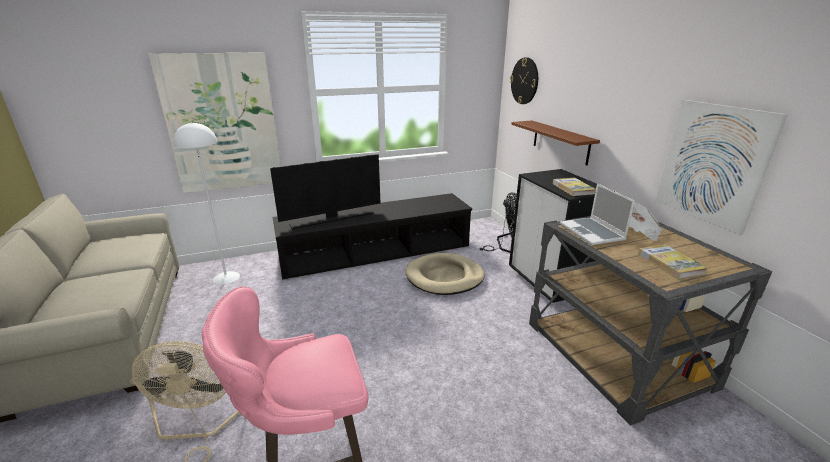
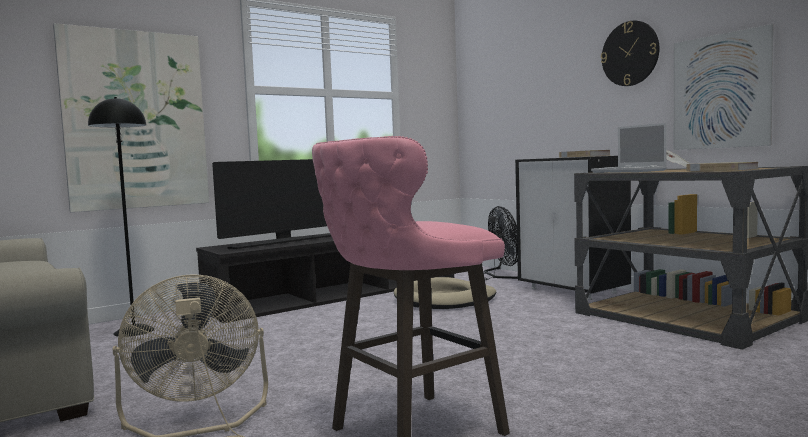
camera: 15 degrees left, 20 degrees down
(226, 278) = (134, 331): white floor lamp -> black floor lamp
(524, 81) = (488, 84): wall clock -> wall clock (630, 53)
(560, 142) = (546, 133): brown shelf -> none

